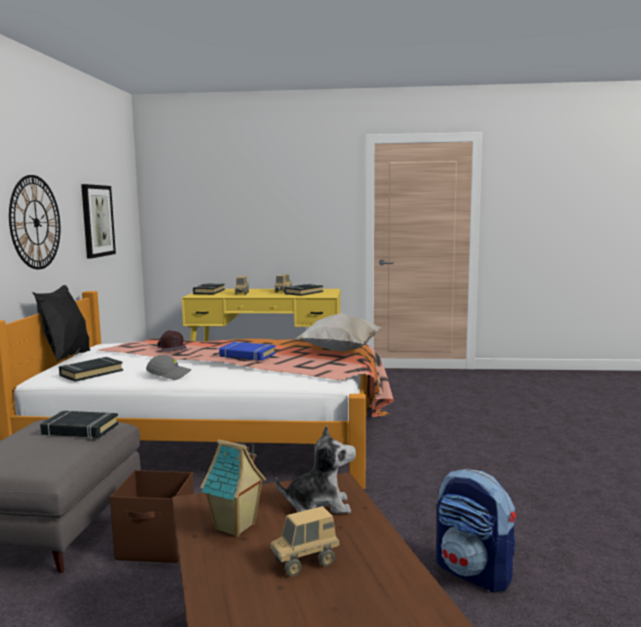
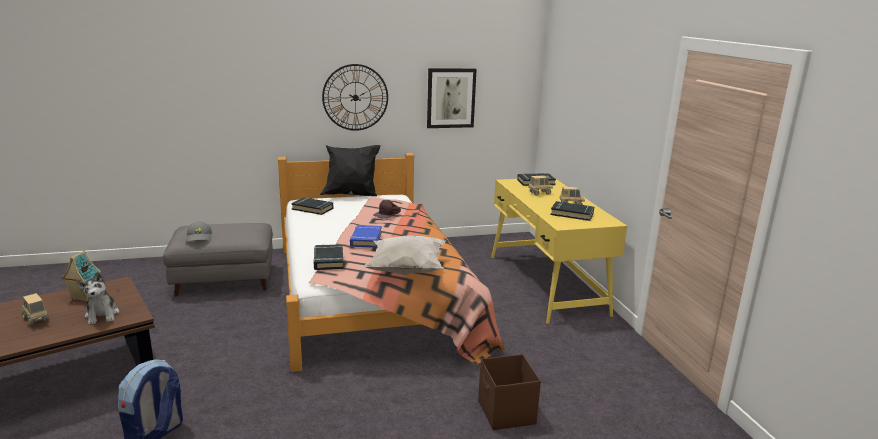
camera: 70 degrees right, 10 degrees up
(80, 430) = (235, 234): black book -> black book (328, 260)
(157, 545) = (203, 313): brown storage box -> brown storage box (506, 413)
(169, 375) = (314, 228): grey cap -> grey cap (199, 237)

